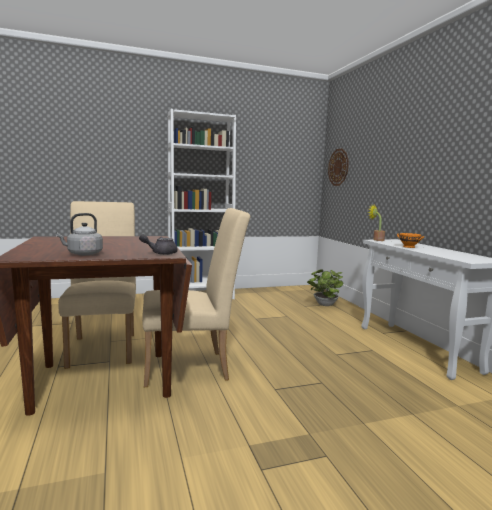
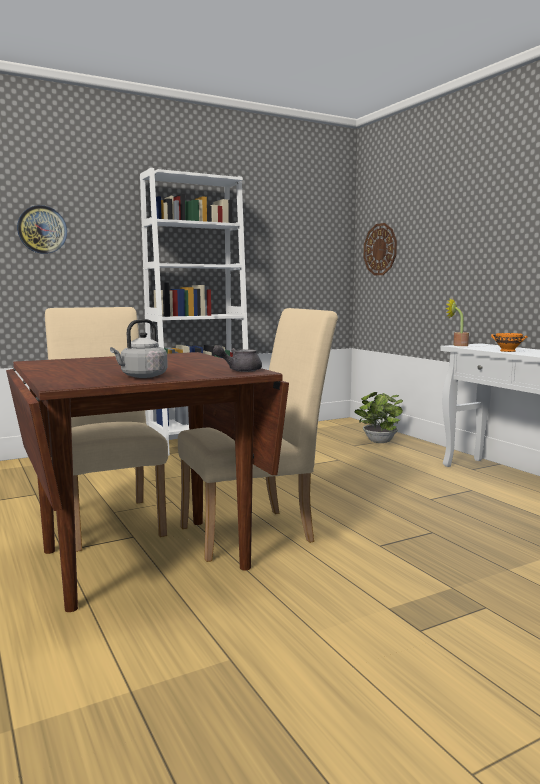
camera: 10 degrees left, 0 degrees up
(100, 149) = (42, 229): none -> wall clock

